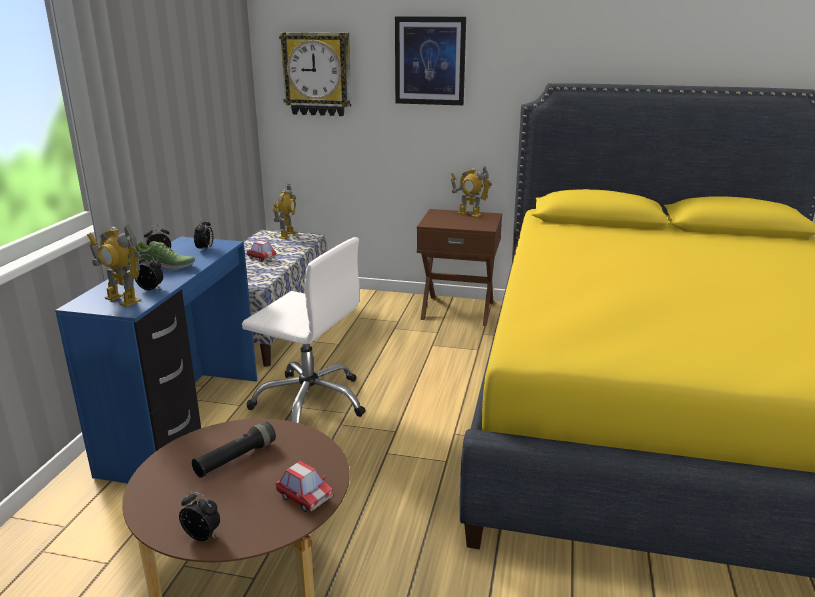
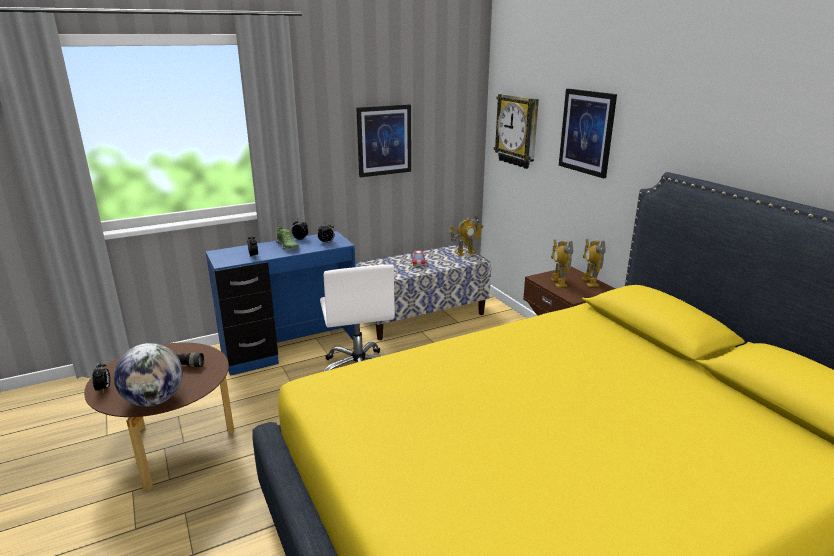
camera: 50 degrees right, 0 degrees up
(122, 300) = (232, 257): toy robot -> toy robot (558, 282)
(184, 101) = (384, 140): none -> picture
(304, 497) = (154, 400): toy car -> globe

